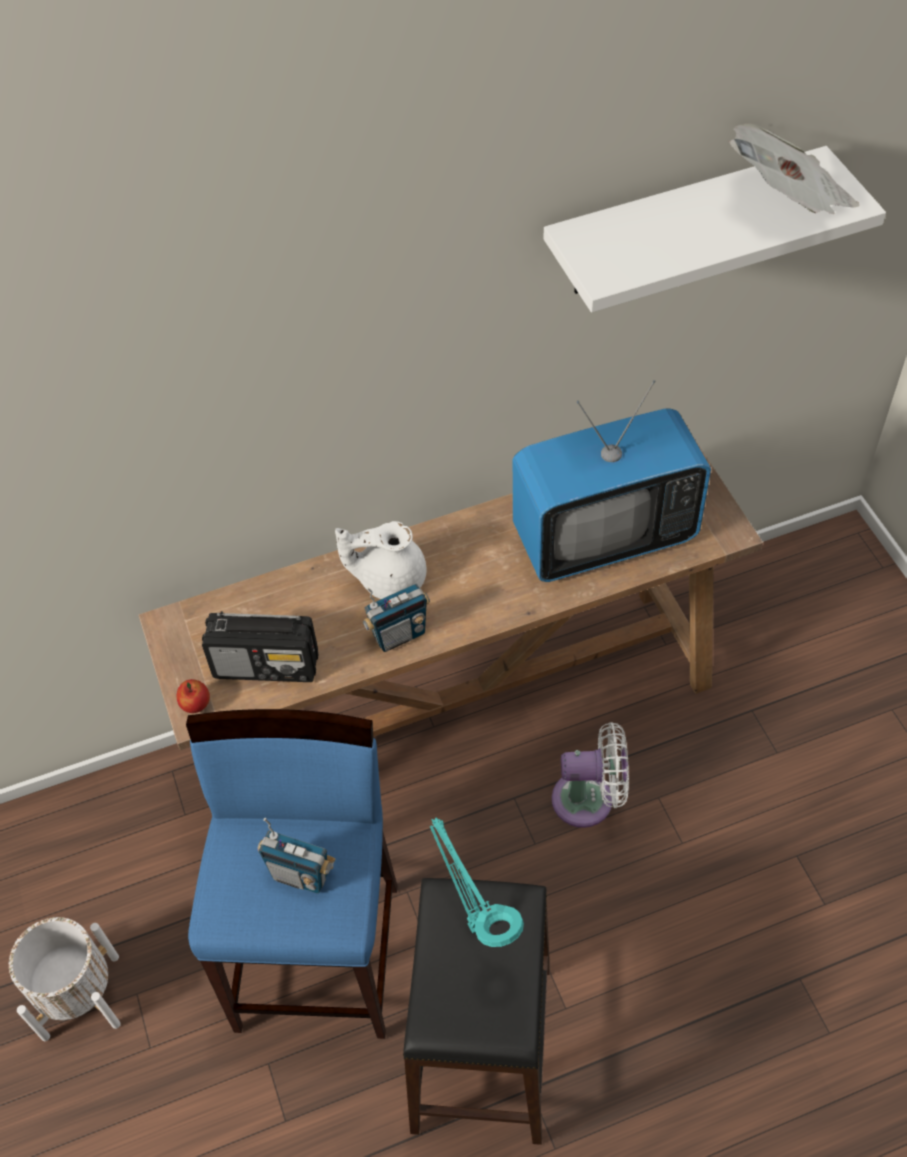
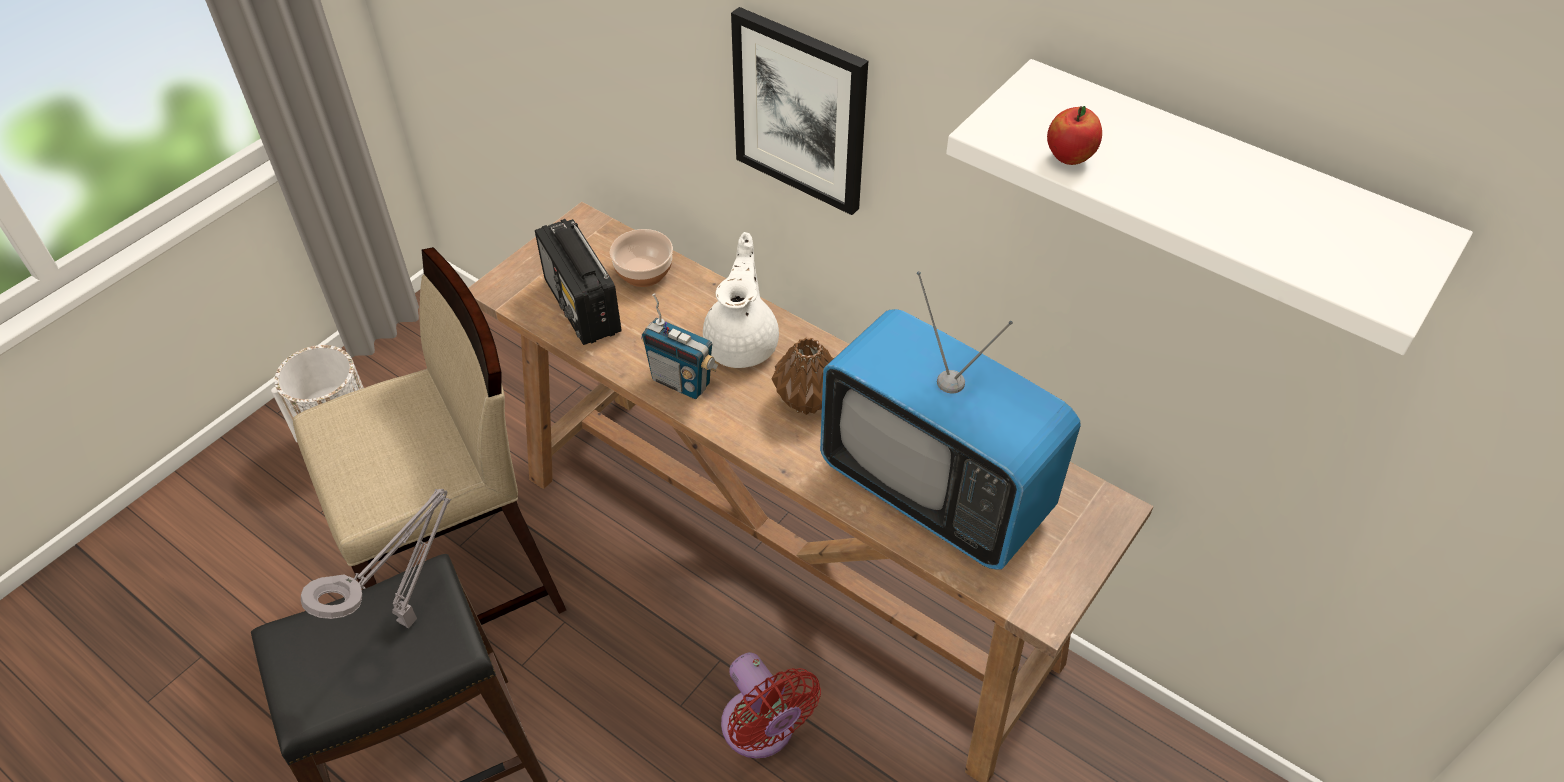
camera: 55 degrees right, 5 degrees down
(196, 705) = (510, 282): apple -> apple (1069, 157)
(262, 607) = (644, 272): none -> bowl
(301, 875) = (392, 453): radio -> none
(320, 954) = (464, 587): blue stool -> beige stool
(358, 383) = (801, 110): none -> picture
(389, 579) = (743, 343): white teapot -> white teapot turned 45 degrees clockwise
(473, 922) = (411, 616): turquoise table lamp -> grey table lamp
(475, 567) = (808, 401): none -> brown vase
(589, 799) = (762, 731): white fan -> red fan
(789, 200) = (1315, 233): newspaper -> none

